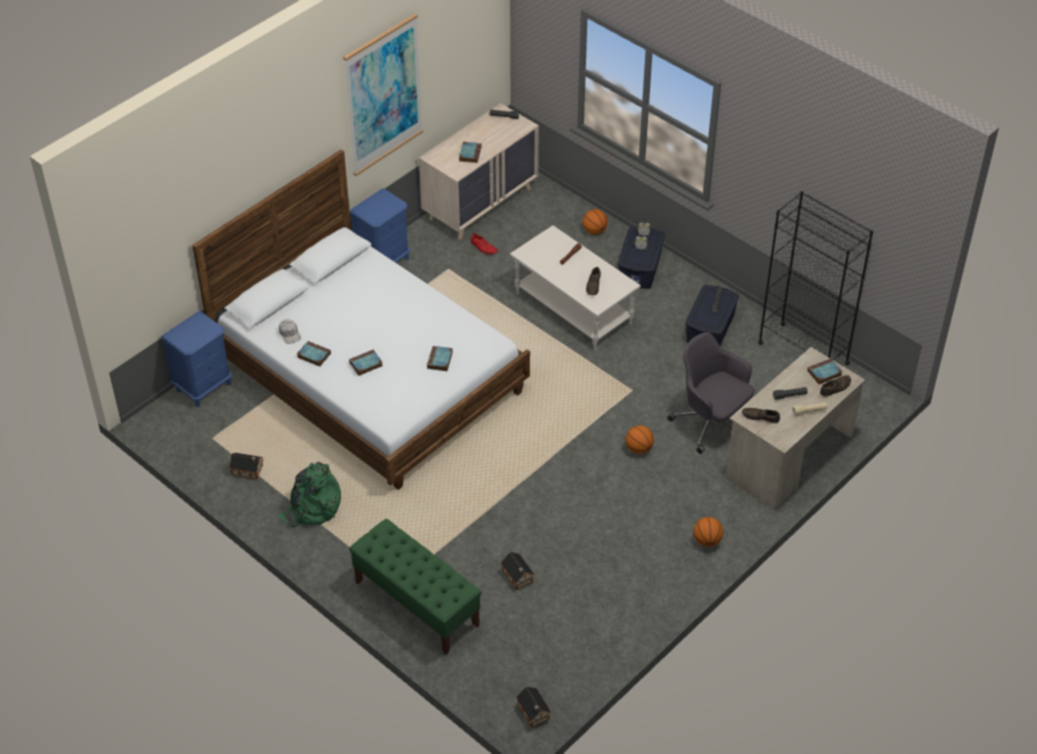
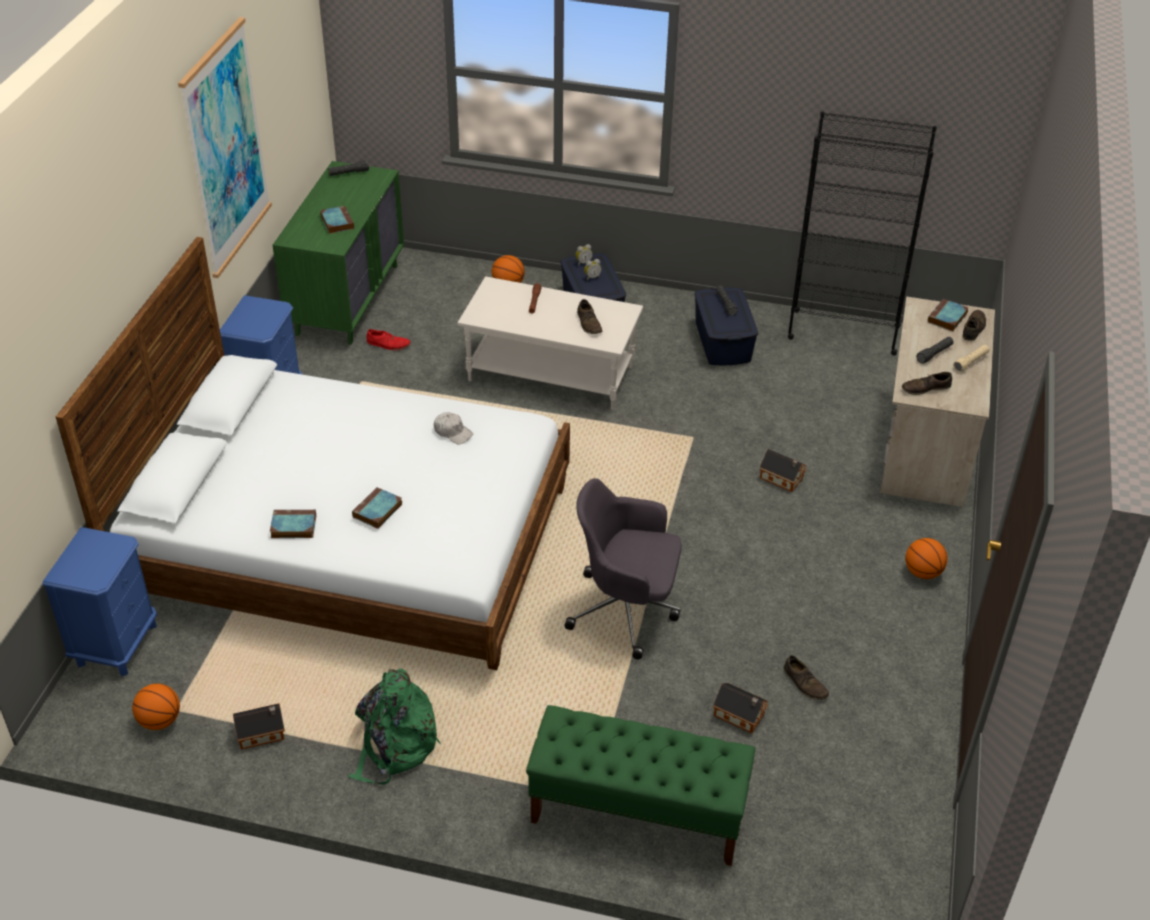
camera: 30 degrees left, 5 degrees down
(289, 334) = (237, 512): white cap -> white cap (453, 432)
(440, 361) = (474, 470): book -> none
(480, 203) = (348, 298): beige dresser -> green dresser
(533, 713) = (909, 890): toy house -> toy house (782, 479)
(572, 575) = (805, 683): none -> brown shoe
(639, 448) = (755, 499): basketball -> basketball (160, 721)
(711, 423) = (811, 440): grey office chair -> grey office chair (626, 611)

